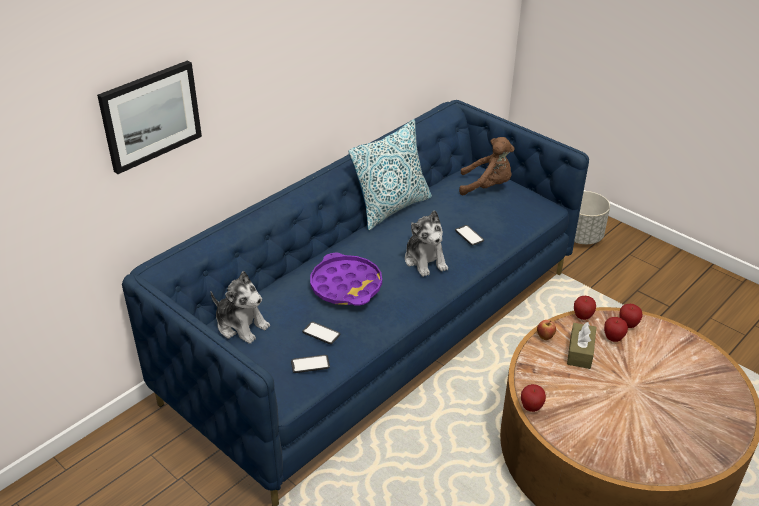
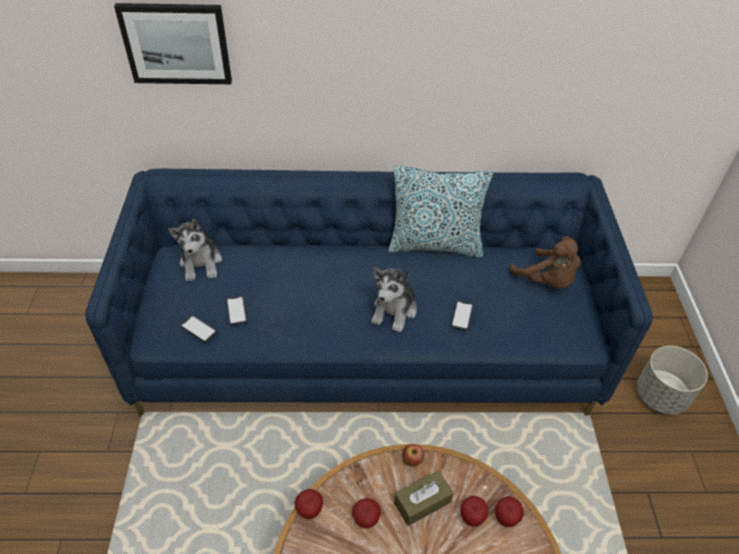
camera: 45 degrees right, 10 degrees up
(346, 286) = (304, 286): purple tray -> none
(582, 317) = (474, 472): apple -> apple (366, 520)

